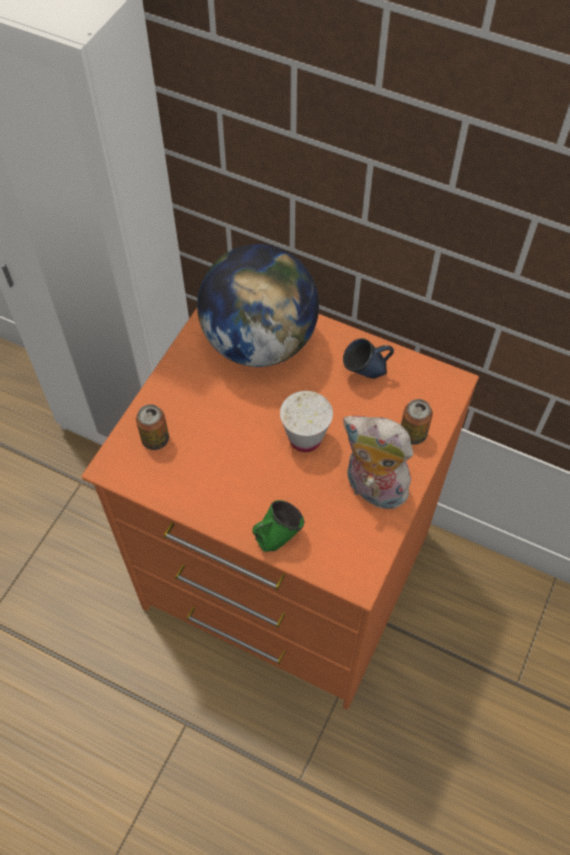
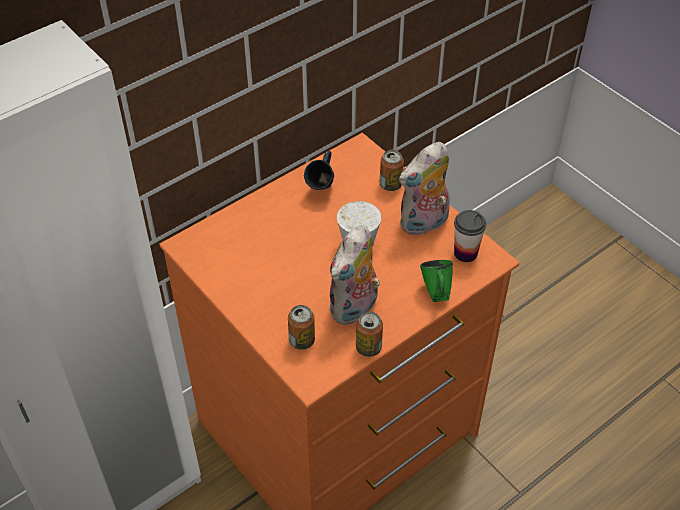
camera: 65 degrees left, 10 degrees down
(173, 501) = (368, 347): none -> can
(217, 469) = (355, 309): none -> plush toy
(259, 341) = (248, 241): globe -> none
(351, 547) = (465, 253): none -> cup

